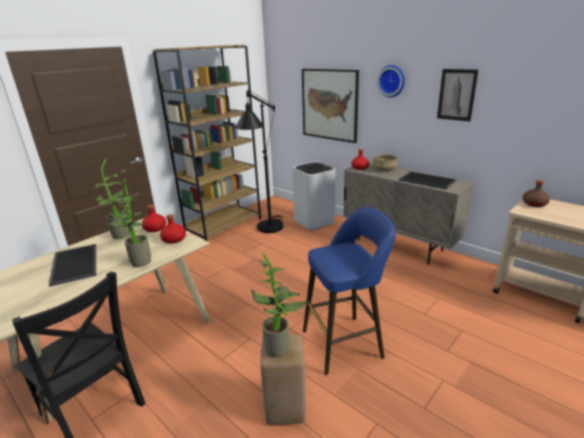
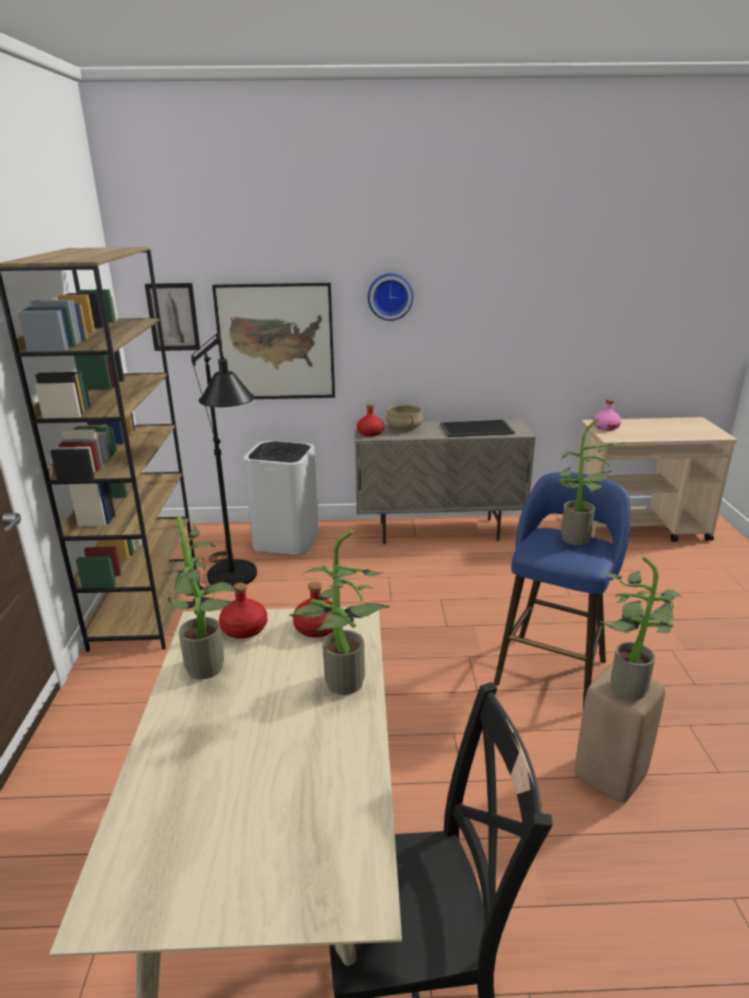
camera: 45 degrees left, 0 degrees up
(73, 264) = (231, 754): tray -> none
(353, 256) = (576, 541): none -> potted plant
(456, 95) = (487, 309): picture -> picture (173, 317)
(534, 204) = (605, 427): brown bottle -> pink bottle

